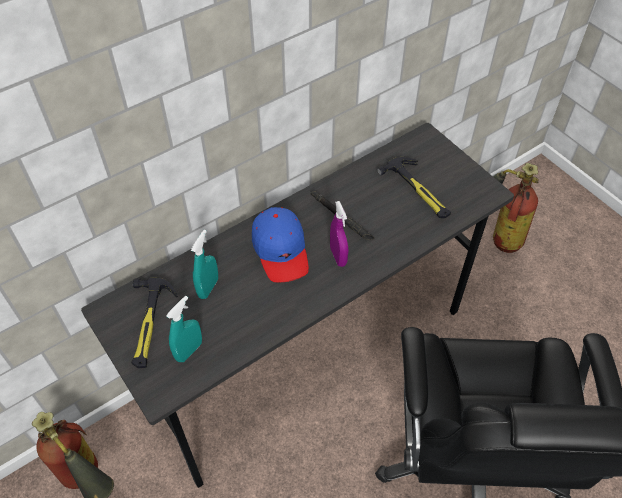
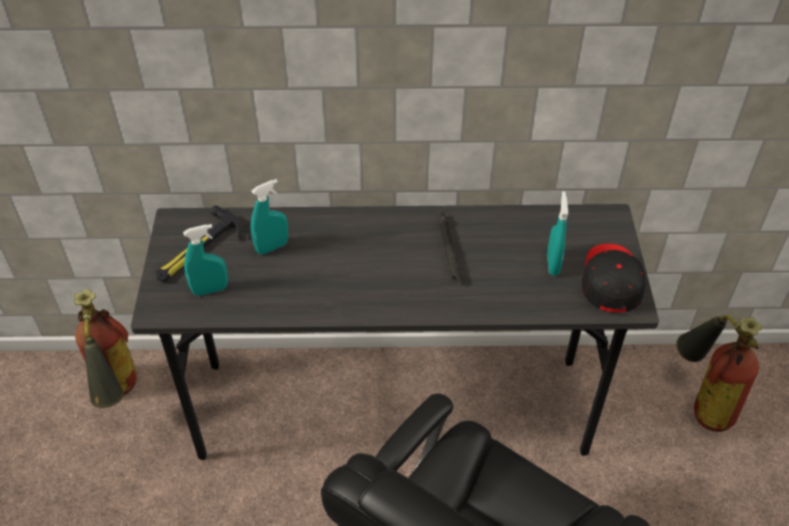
camera: 35 degrees right, 5 degrees down
(281, 250) = (365, 249): blue cap -> none
(338, 256) = (413, 283): purple spray bottle -> none
(418, 190) = (553, 264): hammer -> turquoise spray bottle
(463, 182) = (610, 281): none -> black cap

